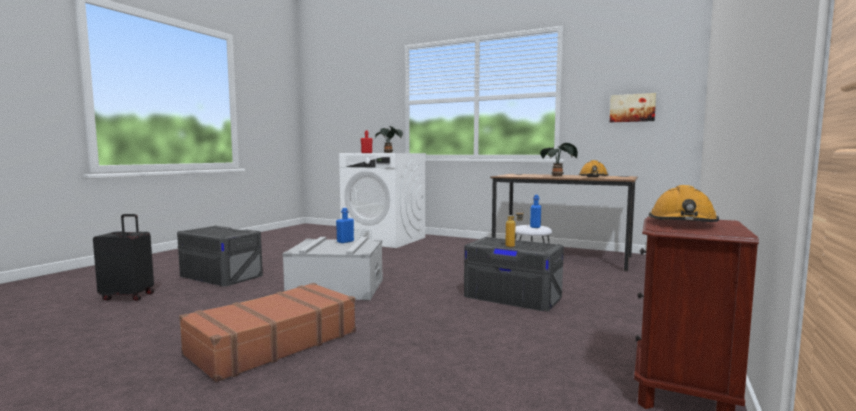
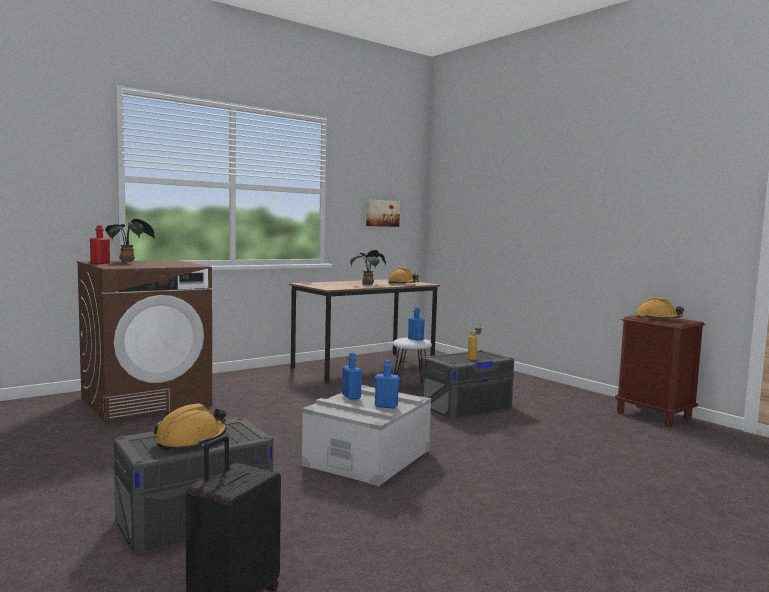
camera: 65 degrees left, 0 degrees up
(214, 231) = (191, 440): none -> orange hard hat
(272, 343) = (530, 504): brown suitcase -> none
(331, 249) = (386, 406): none -> blue bottle
(384, 239) = (146, 401): white washing machine -> brown washing machine

